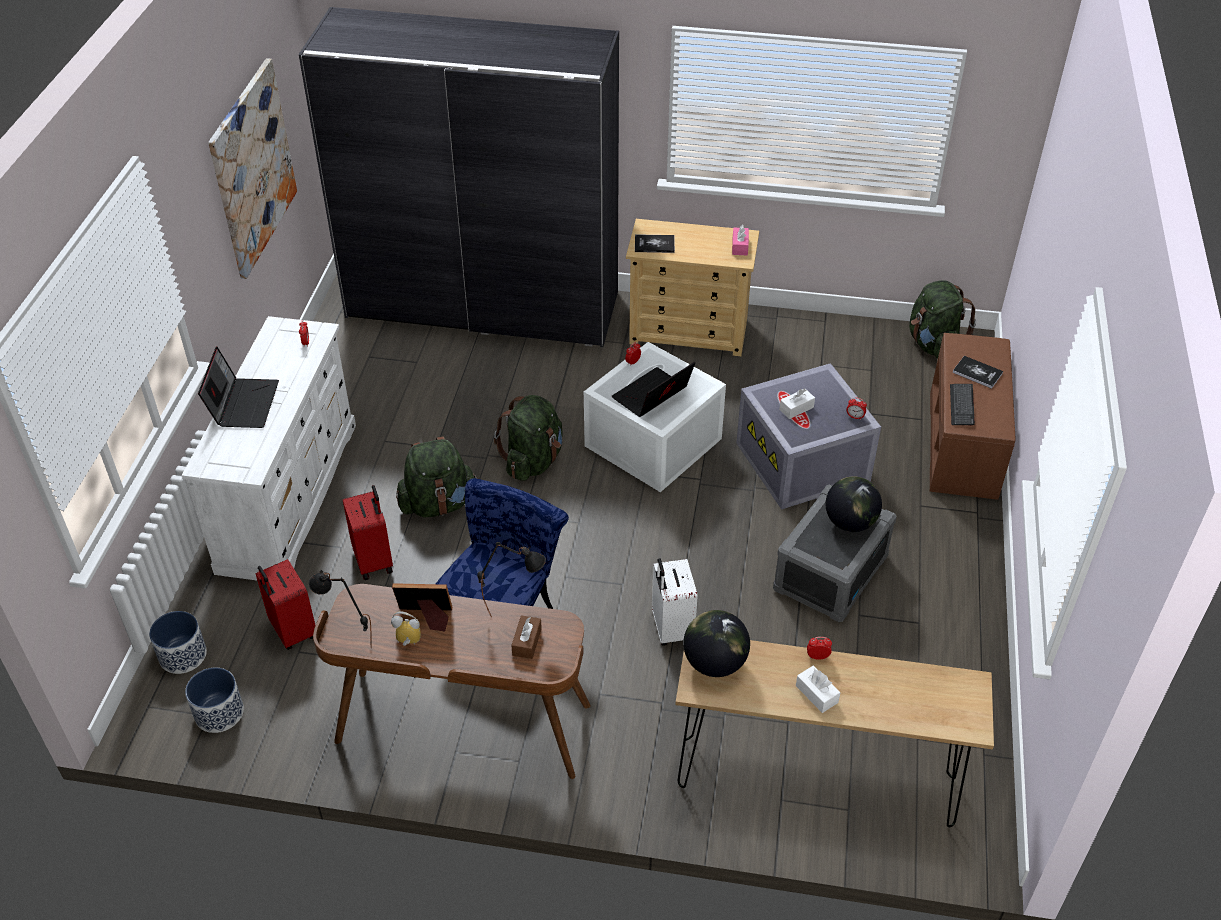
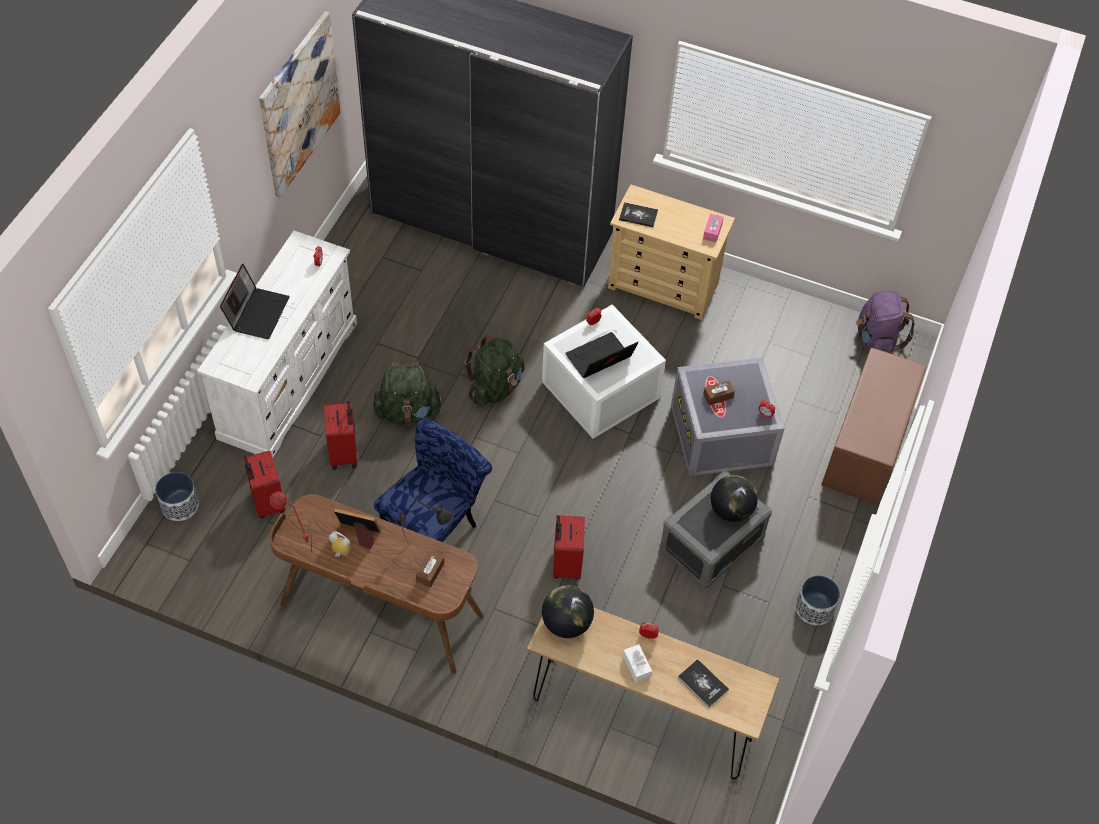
camera: 10 degrees right, 10 degrees up
(219, 713) = (199, 560): planter -> planter (814, 608)
(348, 642) = (295, 542): black table lamp -> red table lamp
(670, 628) = (565, 564): white suitcase -> red suitcase
(796, 408) = (718, 396): white tissue box -> brown tissue box
(933, 344) = (876, 341): green backpack -> purple backpack
(961, 405) = (859, 423): keyboard -> none
(977, 373) = (885, 394): book -> book (703, 684)

